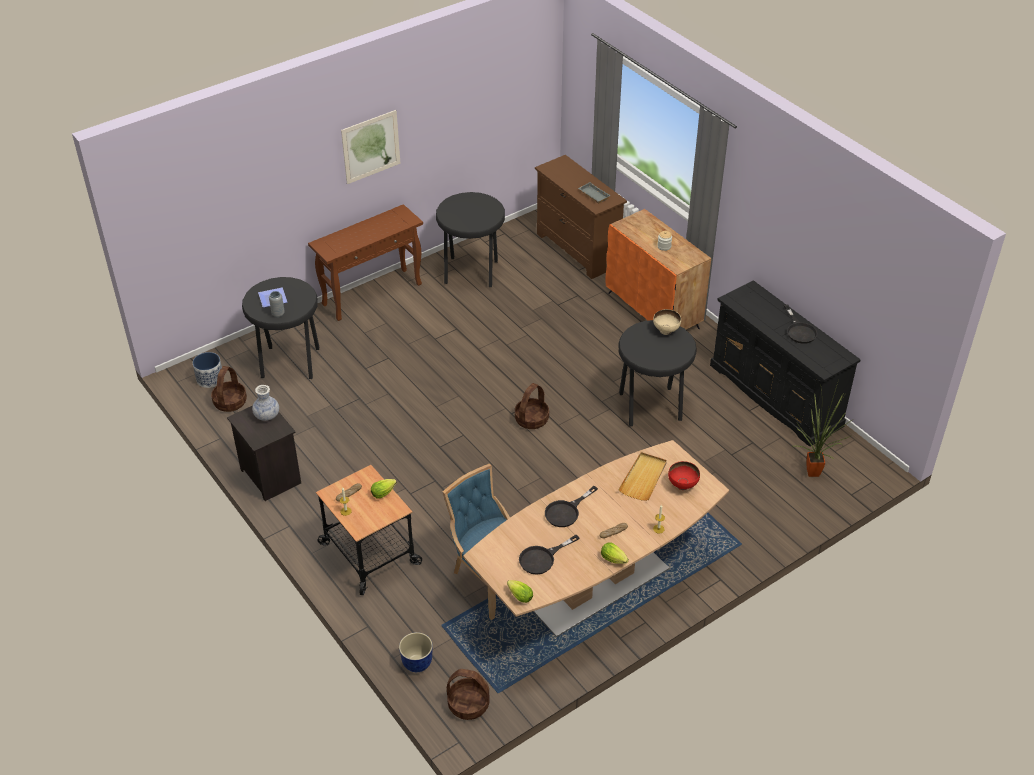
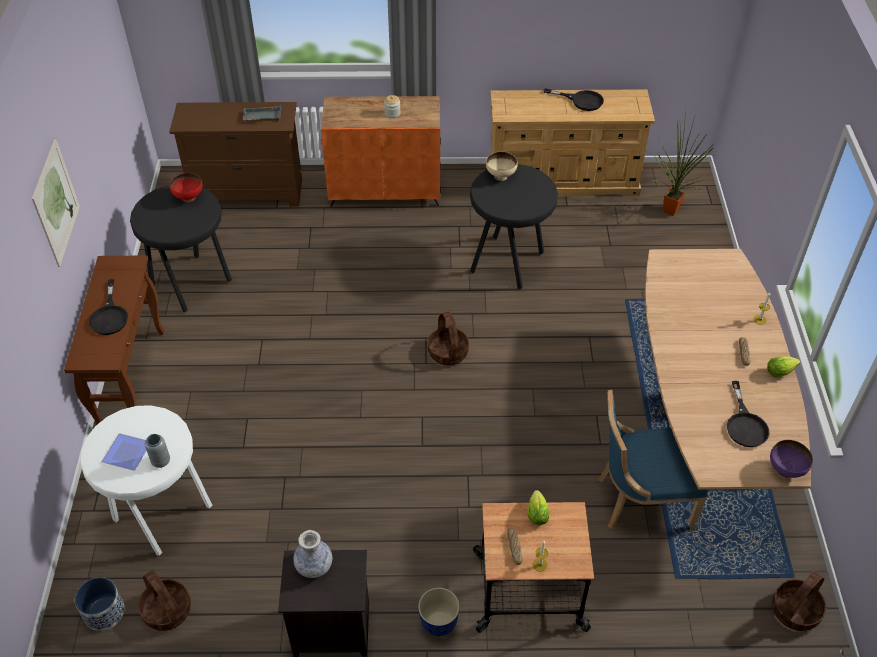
camera: 55 degrees left, 5 degrees up
(289, 362) = (160, 514): black stool -> white stool
(416, 663) = (714, 629): planter -> planter (438, 623)
(519, 595) = (786, 470): lettuce -> purple bowl
(566, 511) = (692, 372): black frying pan -> black frying pan (110, 316)
(643, 478) = (685, 294): beige tray -> none
(682, 485) = (714, 274): red bowl -> red bowl (189, 198)
(776, 395) = (563, 180): black dresser -> beige dresser

